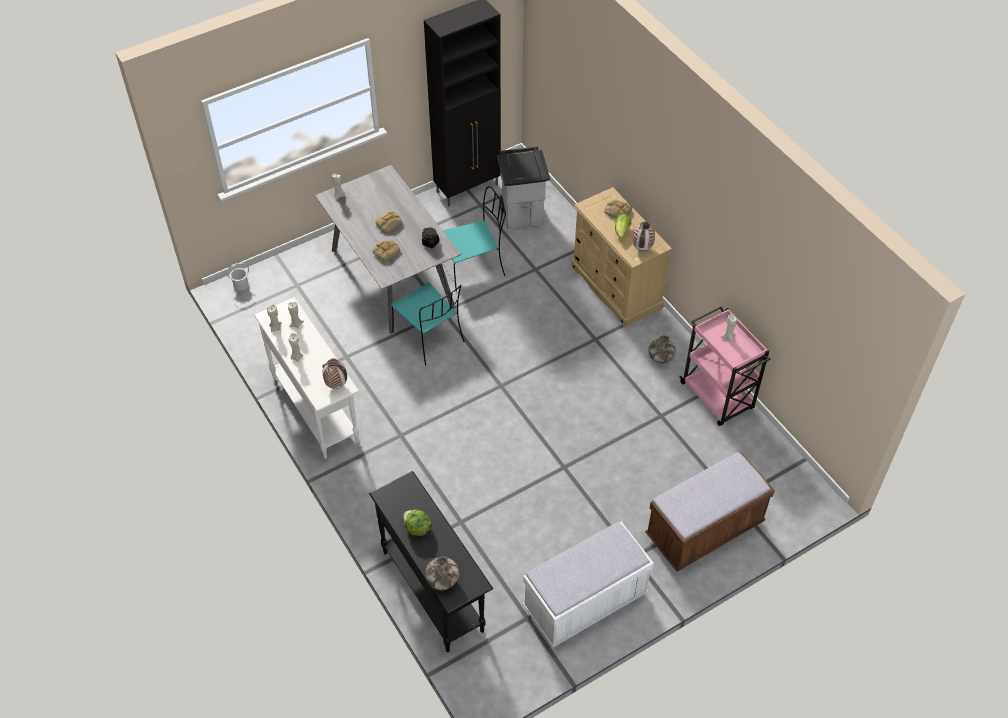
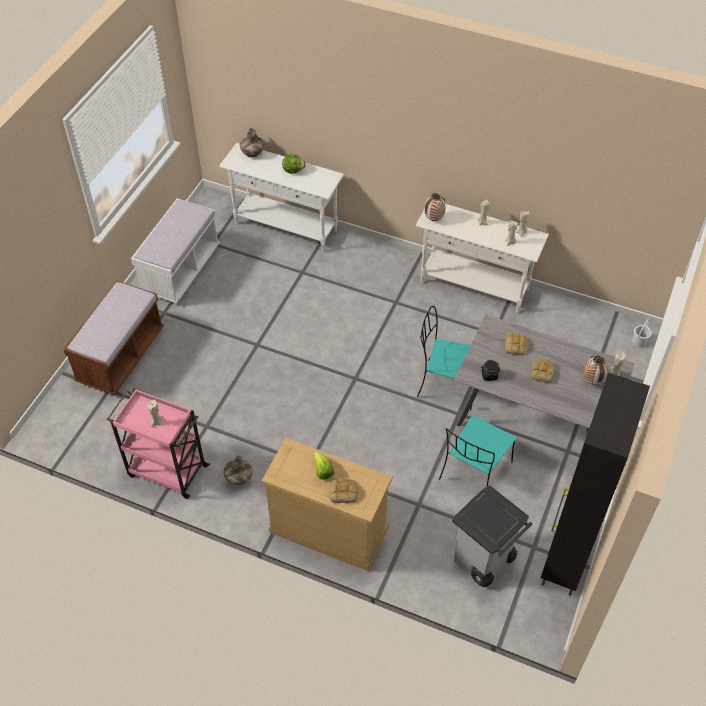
camera: 145 degrees right, 0 degrees up
(433, 590) = (286, 227): black console table -> white console table
(642, 249) = (289, 462): vase -> vase (591, 381)

